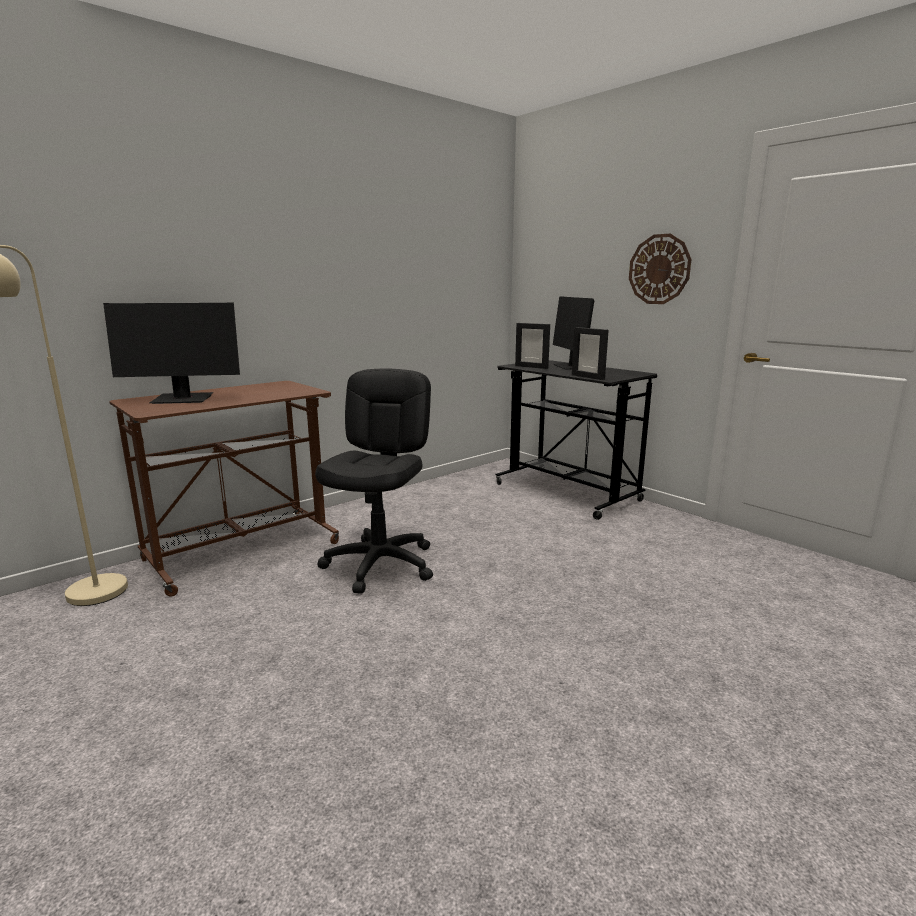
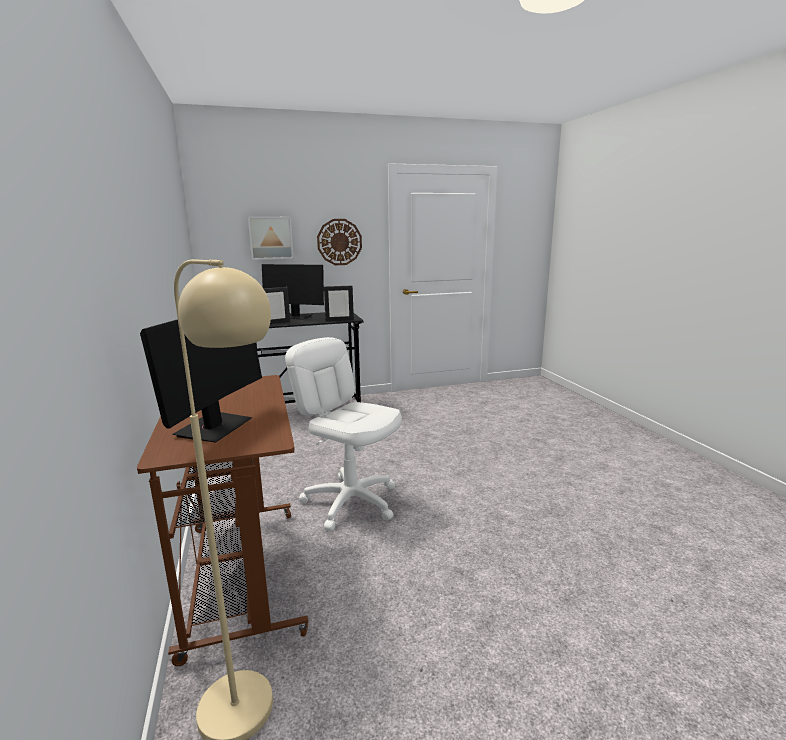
camera: 65 degrees left, 0 degrees up
(380, 564) = (351, 501): black office chair -> white office chair
(580, 263) = (271, 238): none -> picture

